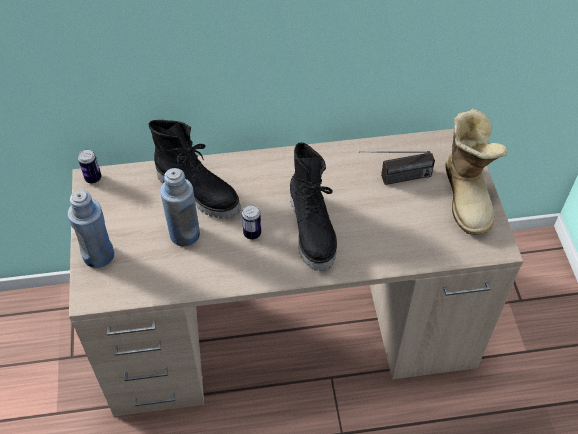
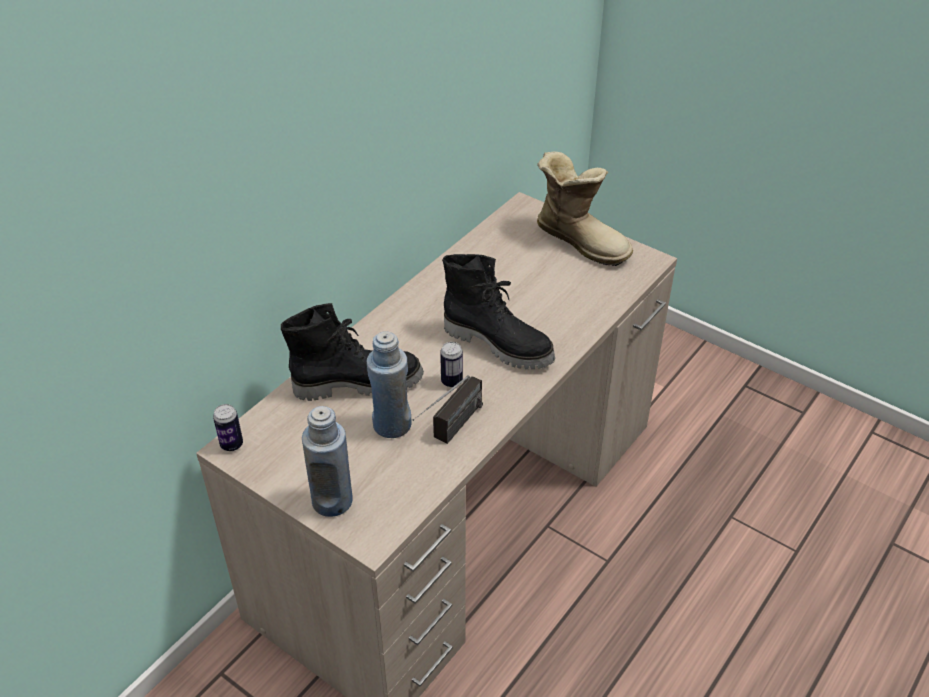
camera: 45 degrees left, 10 degrees down
(393, 179) = (511, 265): radio -> radio (450, 432)

